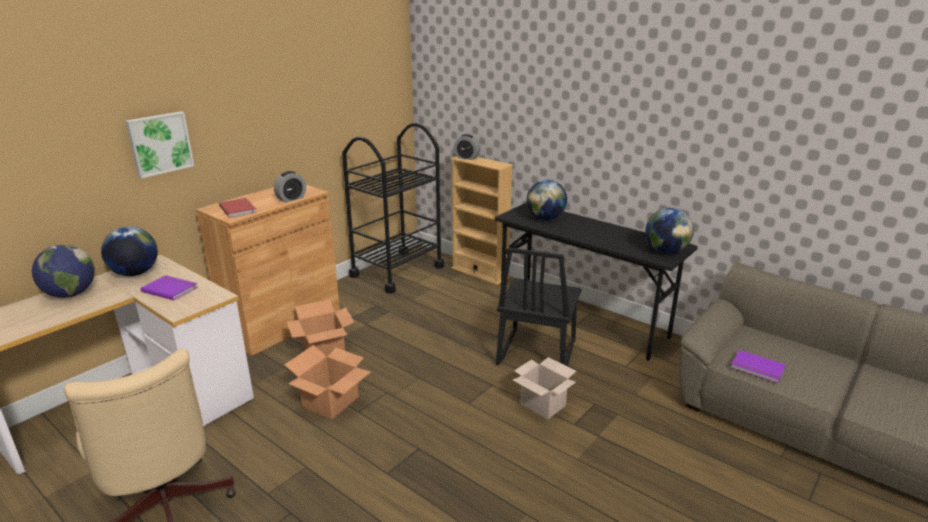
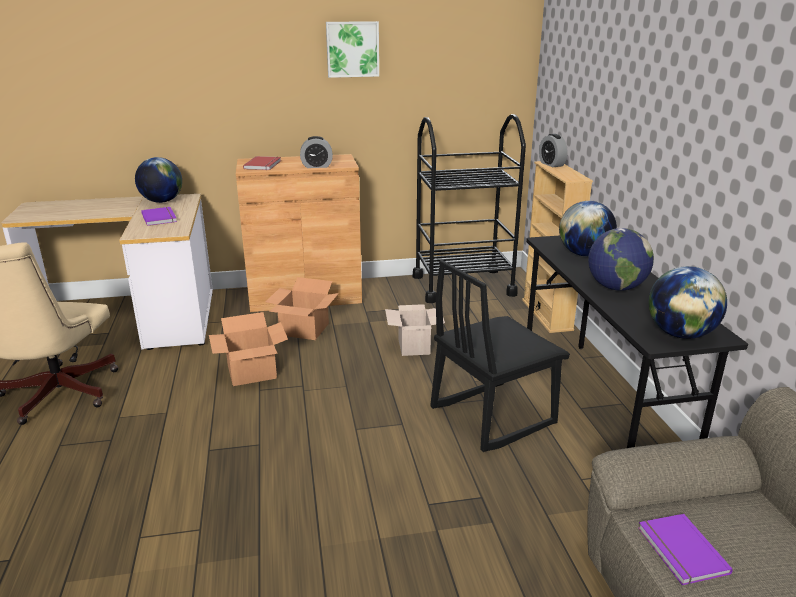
camera: 40 degrees right, 0 degrees up
(71, 294) = (106, 204): globe -> globe (616, 287)
(159, 143) = (211, 89): picture -> picture (352, 49)
(544, 405) = (424, 468): cardboard box -> cardboard box (414, 347)

